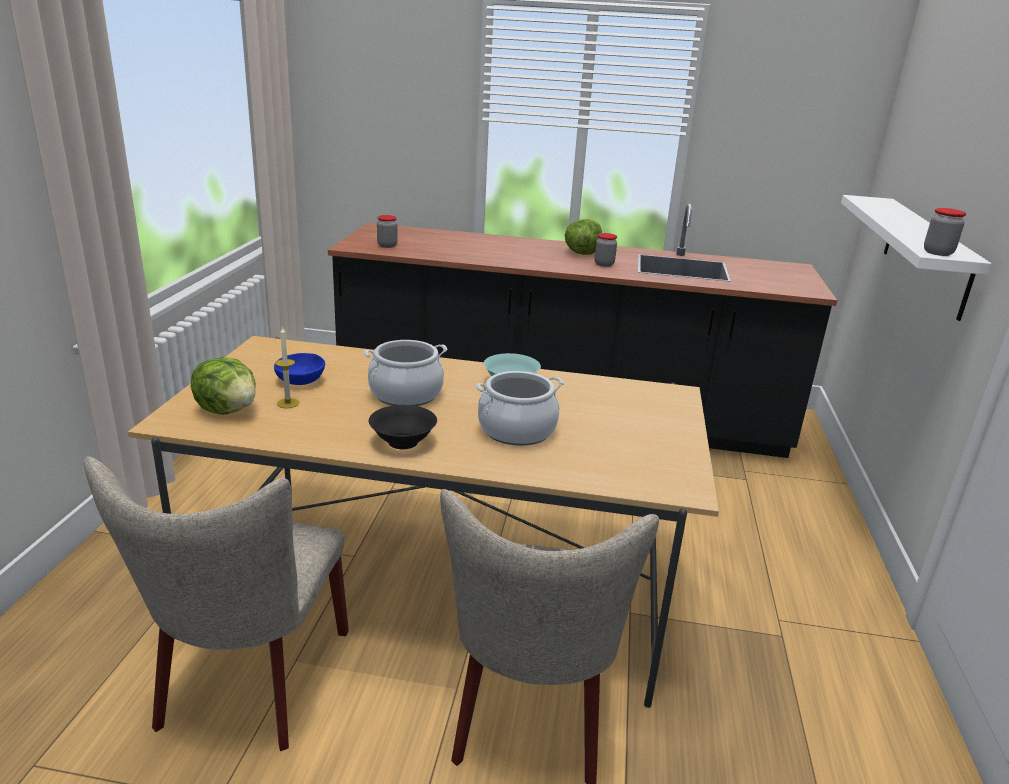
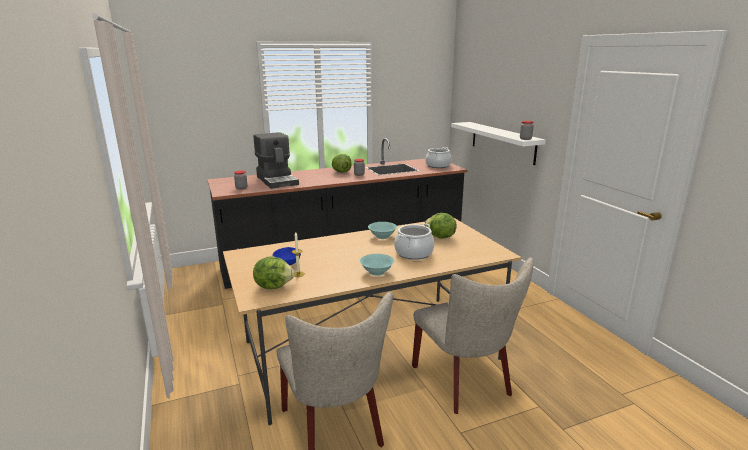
camera: 30 degrees left, 5 degrees down
(402, 442) = (376, 272): black bowl -> turquoise bowl
(406, 394) = (346, 254): cooking pot -> cooking pot (438, 166)
(458, 245) = (278, 180): none -> coffee machine
(611, 417) = (440, 237): none -> lettuce

